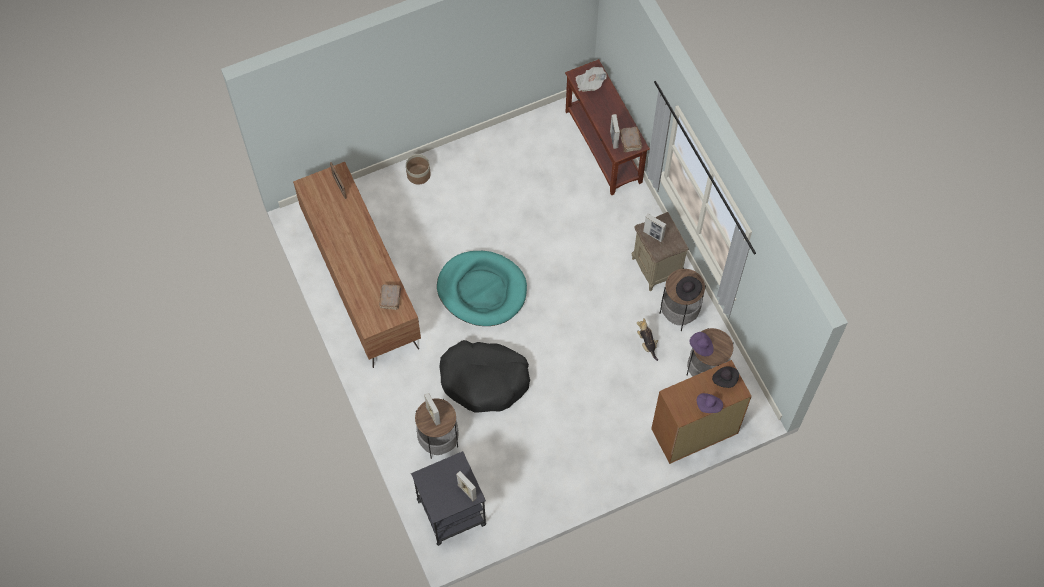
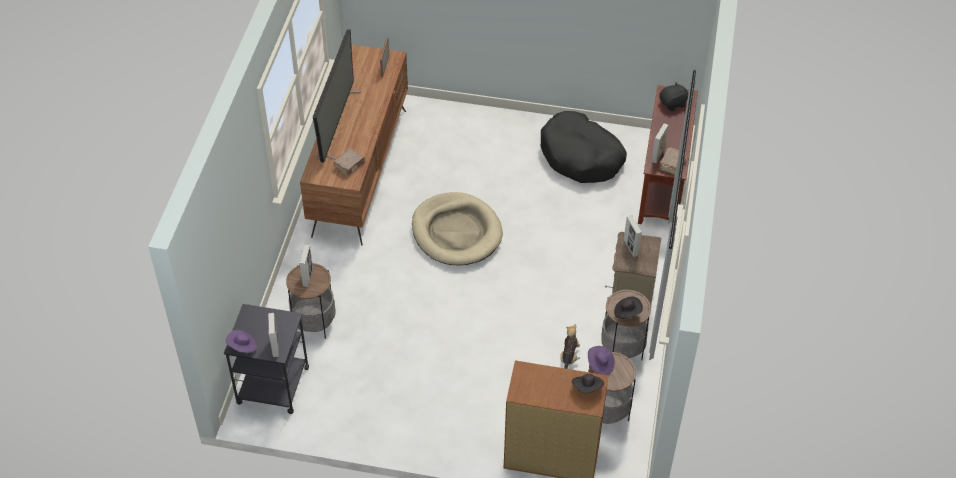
camera: 35 degrees right, 15 degrees down
(347, 266) = (337, 124): none -> television
(418, 174) = (480, 120): planter -> none
(482, 290) = (456, 232): turquoise dog bed -> beige dog bed
(484, 380) = (395, 300): black dog bed -> black dog bed (581, 156)
(590, 83) = (673, 104): newspaper -> black plush toy
(709, 406) = (551, 400): purple hat -> purple hat (243, 347)

